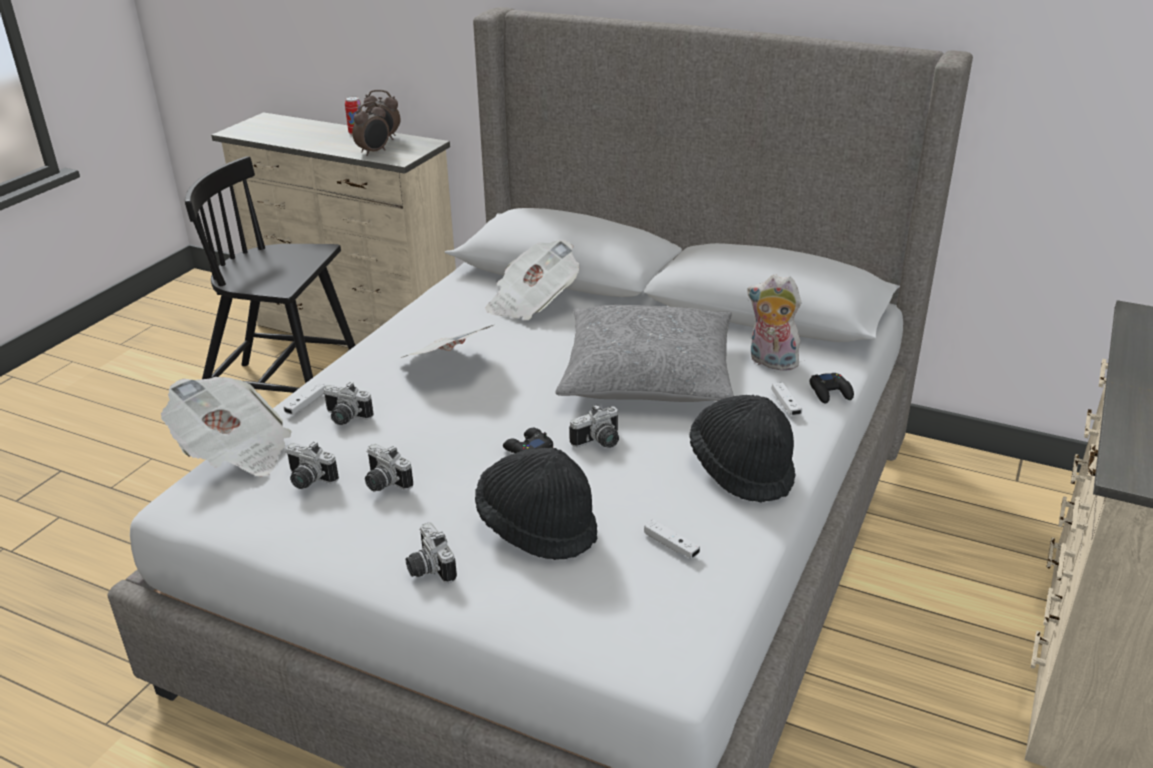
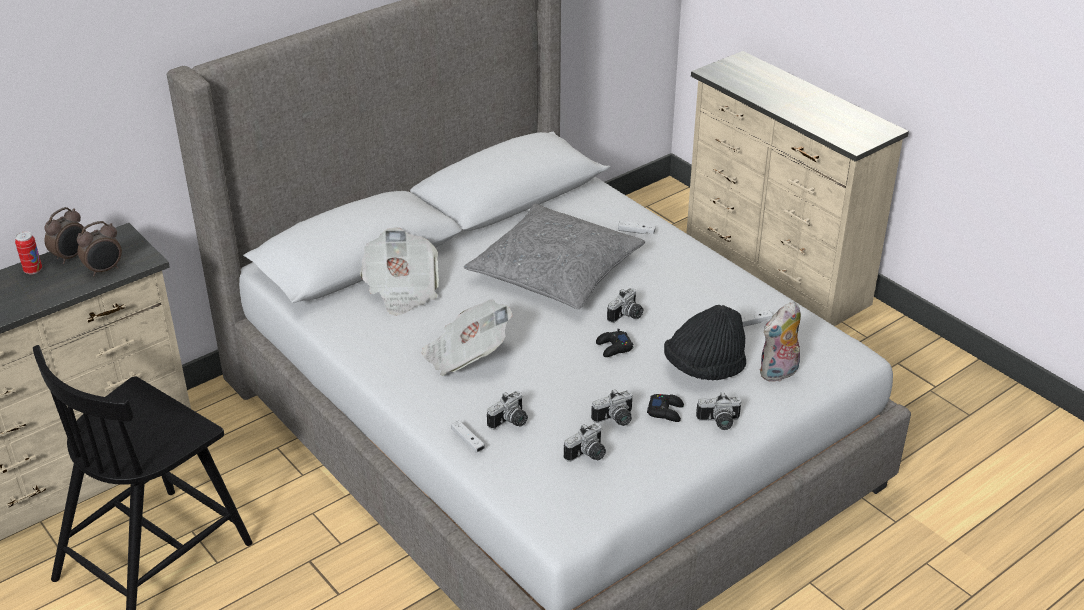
camera: 65 degrees left, 5 degrees up
(234, 451) = (519, 488): newspaper -> none
(374, 152) = (104, 270): alarm clock -> alarm clock turned 75 degrees clockwise
(599, 442) = (627, 316): camera -> camera turned 45 degrees clockwise
(742, 470) = (695, 272): black hat -> none
(771, 362) = (582, 218): plush toy -> plush toy (779, 373)
(830, 392) = (635, 211): black game controller -> black game controller (665, 411)

